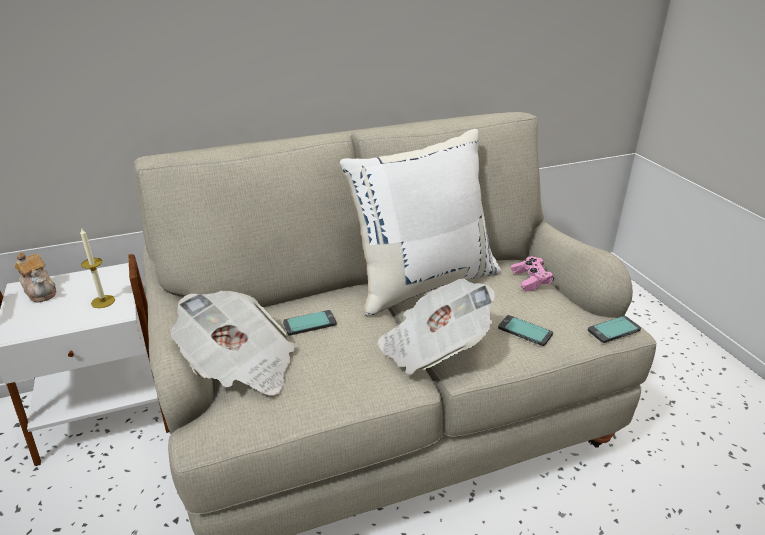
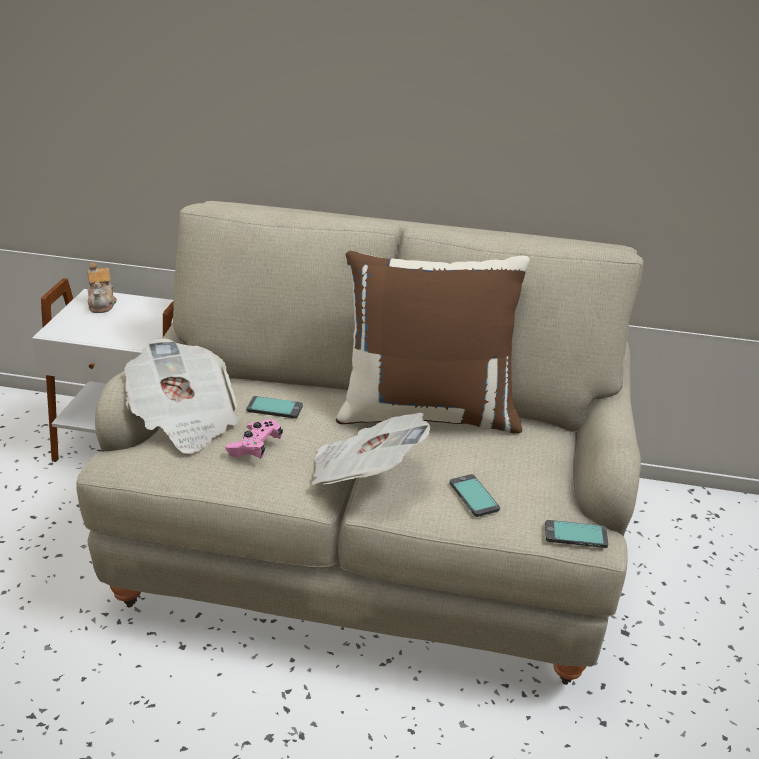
camera: 30 degrees right, 0 degrees up
(103, 301) = (139, 329): candle -> none
(423, 282) = (428, 412): white pillow -> brown pillow
(530, 280) = (544, 452): pink game controller -> pink game controller (255, 447)

